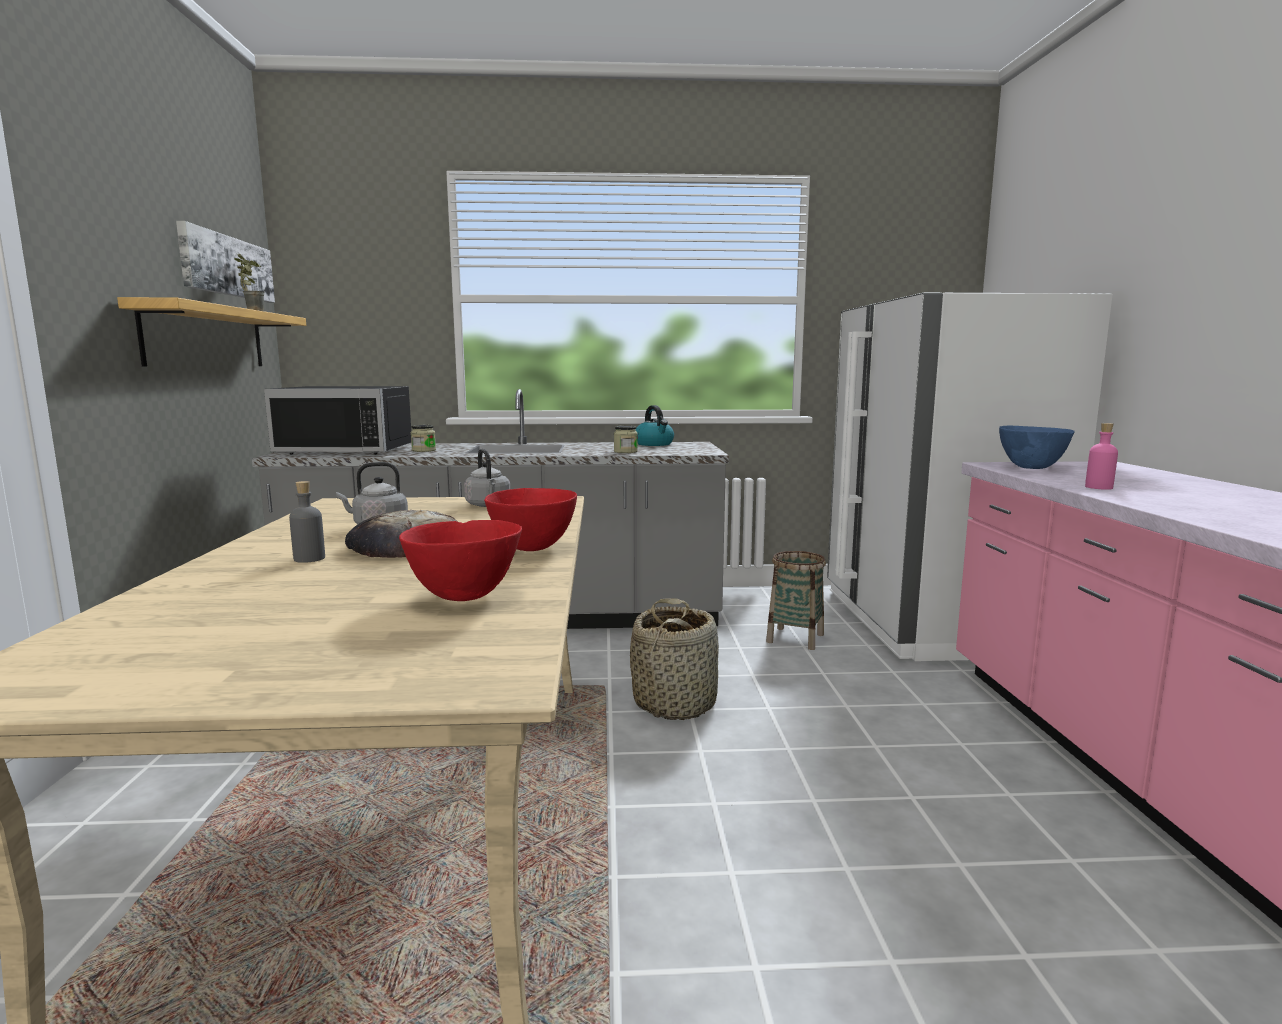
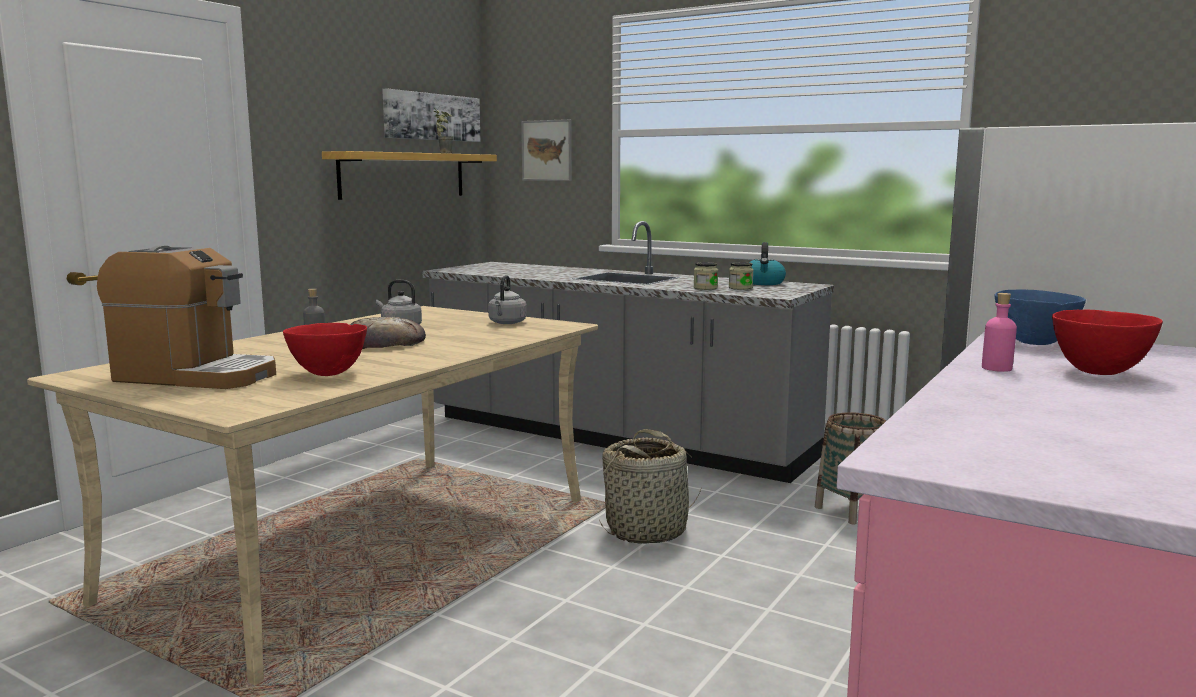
camera: 35 degrees right, 0 degrees up
(257, 641) = (196, 376): none -> coffee machine
(350, 450) = (502, 269): black microwave -> none
(366, 315) = (547, 150): none -> picture
(424, 450) = (550, 274): jar -> jar (740, 288)
(531, 548) = (442, 354): red bowl -> red bowl (1098, 372)

